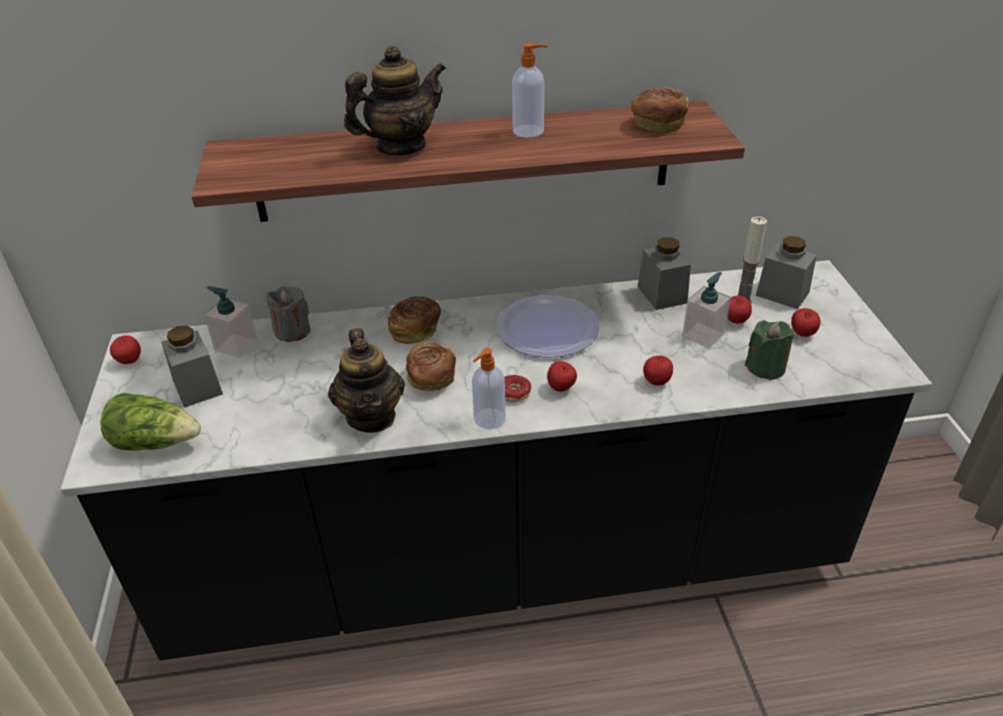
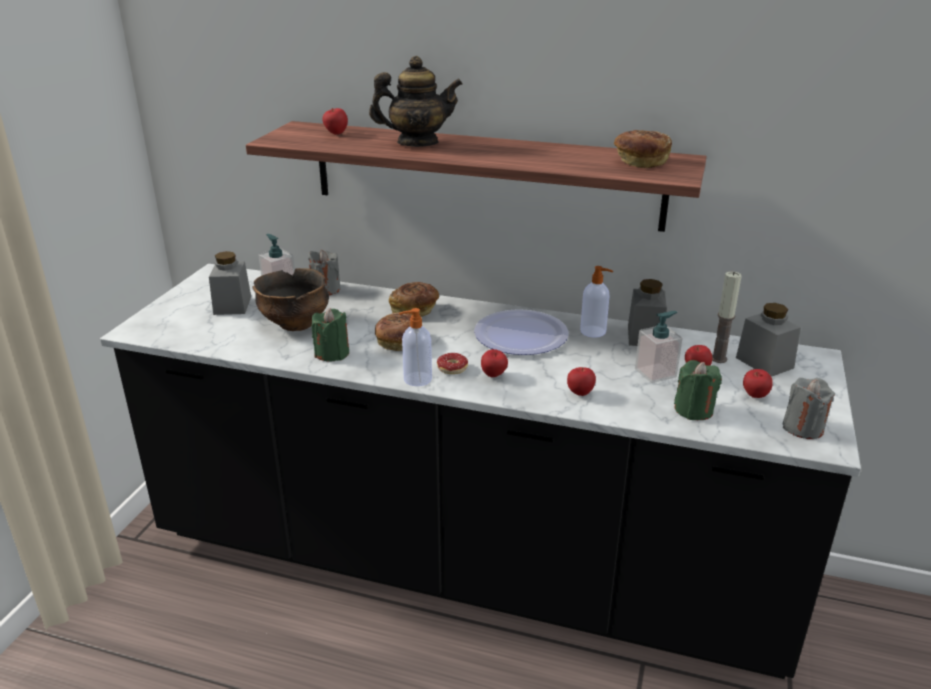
camera: 25 degrees right, 10 degrees down
(130, 362) = (204, 281): apple -> apple (336, 134)
(156, 442) = (178, 329): lettuce -> none
(296, 389) = (295, 324): none -> bowl
(371, 416) = (332, 353): teapot -> green candle
(529, 131) = (526, 150): soap dispenser -> soap dispenser (594, 332)
(862, 356) = (803, 428): none -> grey candle

